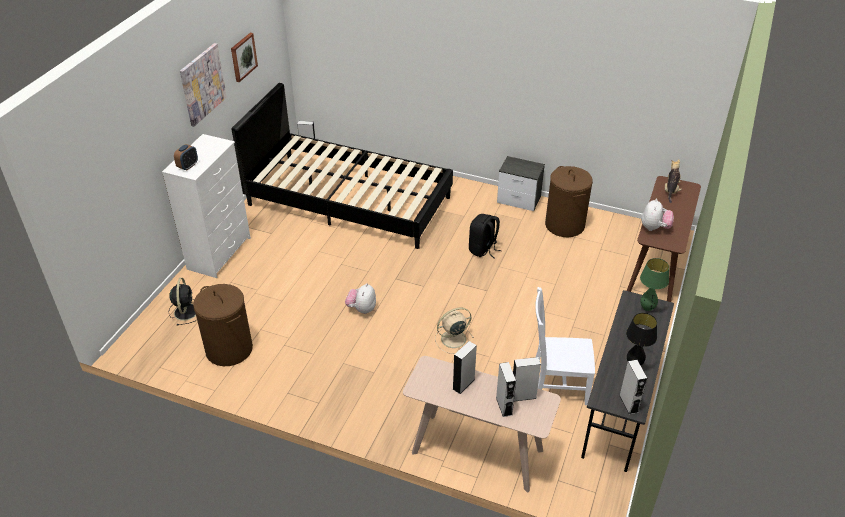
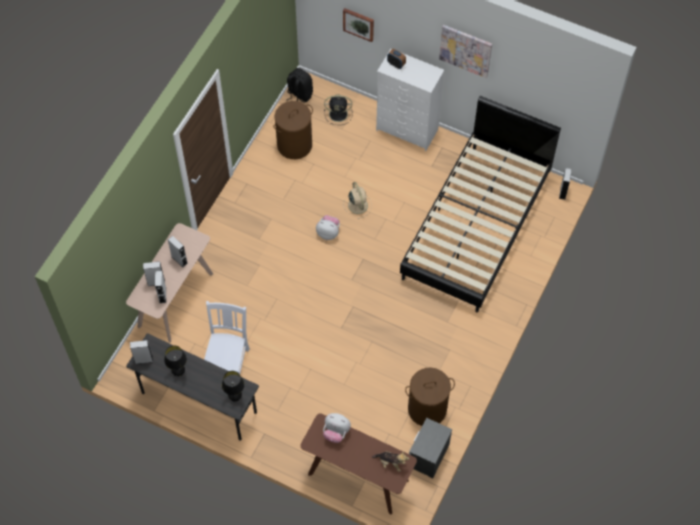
camera: 95 degrees right, 20 degrees up
(243, 57) = (525, 78): picture -> picture (359, 24)
(452, 339) = (286, 295): beige fan -> beige fan (357, 204)
(483, 249) = (396, 332): black backpack -> black backpack (299, 95)
(519, 200) = (469, 374): nightstand -> nightstand (428, 456)
(647, 308) = (235, 397): green table lamp -> black table lamp

